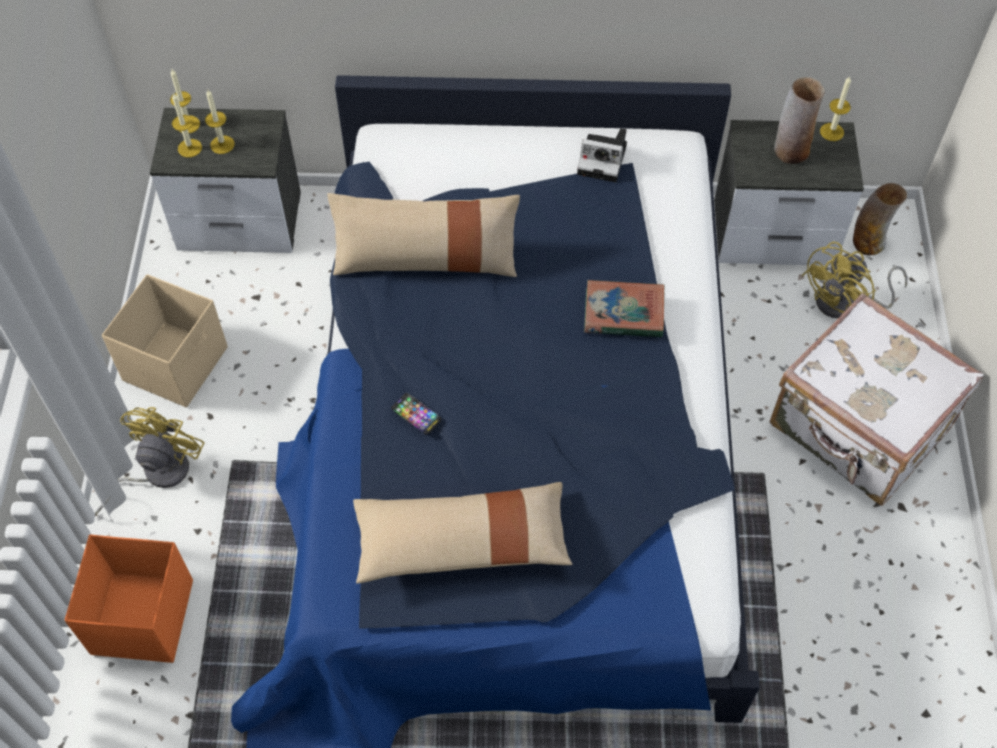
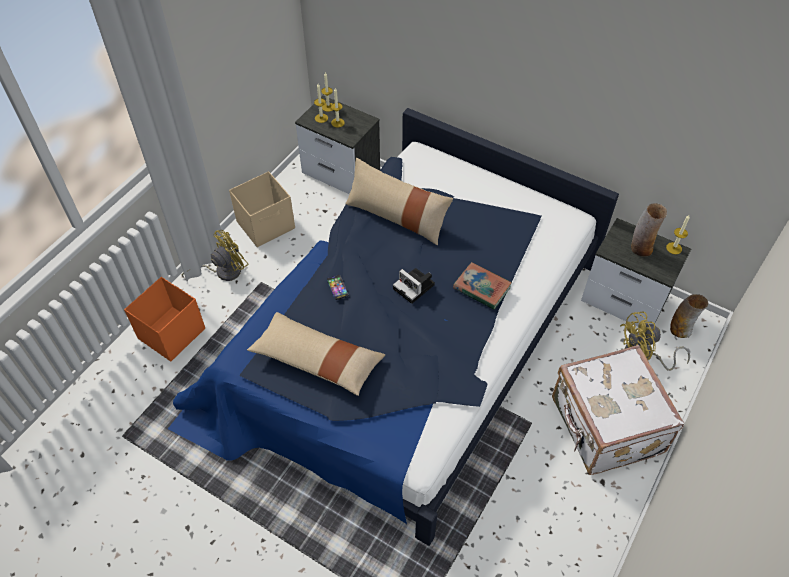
camera: 30 degrees right, 5 degrees down
(604, 159) = (527, 207): camera -> camera (415, 287)

